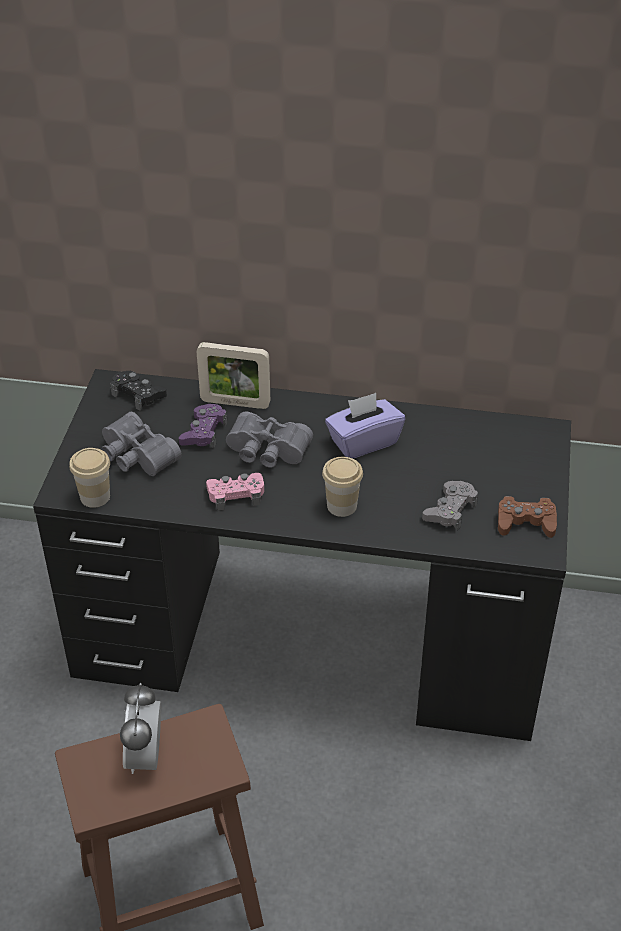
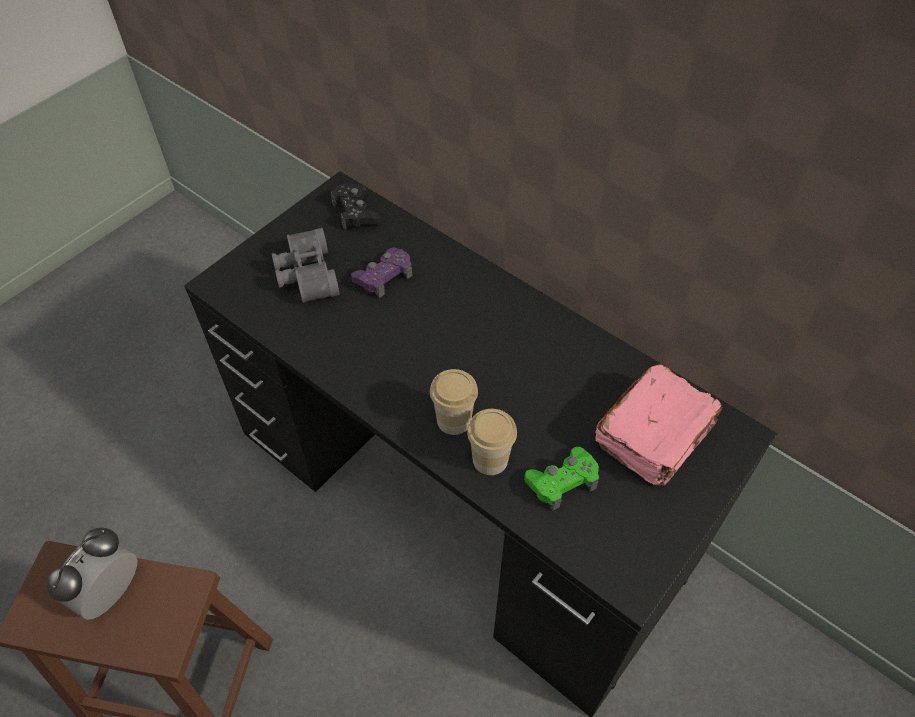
camera: 30 degrees right, 10 degrees up
(95, 497) = (239, 301): cup -> cup (490, 459)
(235, 403) = (435, 258): picture frame -> none
(236, 495) = (362, 358): pink game controller -> none
(266, 452) = (425, 324): grey binoculars -> none
(363, 441) = (528, 356): purple tissue box -> none
(450, 510) = (562, 481): grey game controller -> green game controller
(492, 455) = (655, 435): none -> pink book
(525, 522) = (636, 539): brown game controller -> none

